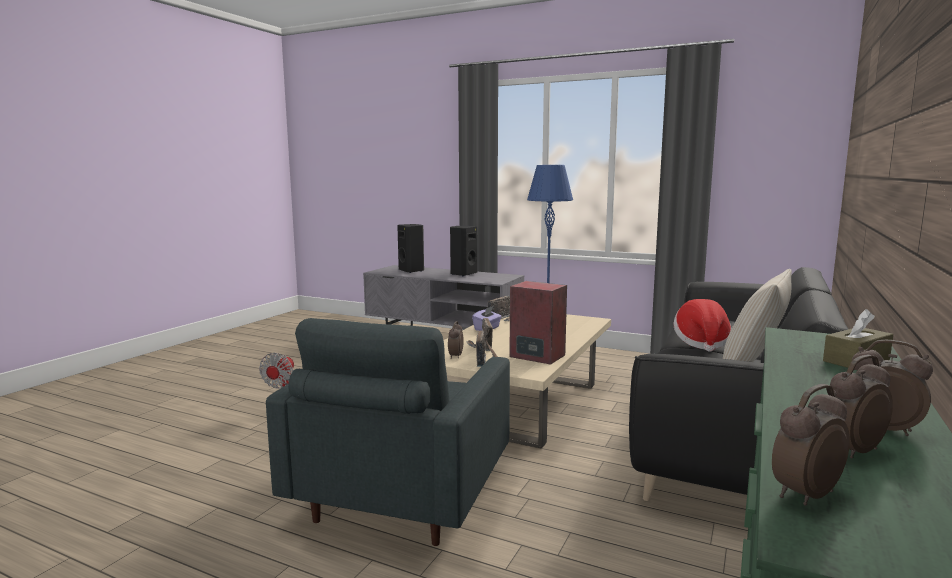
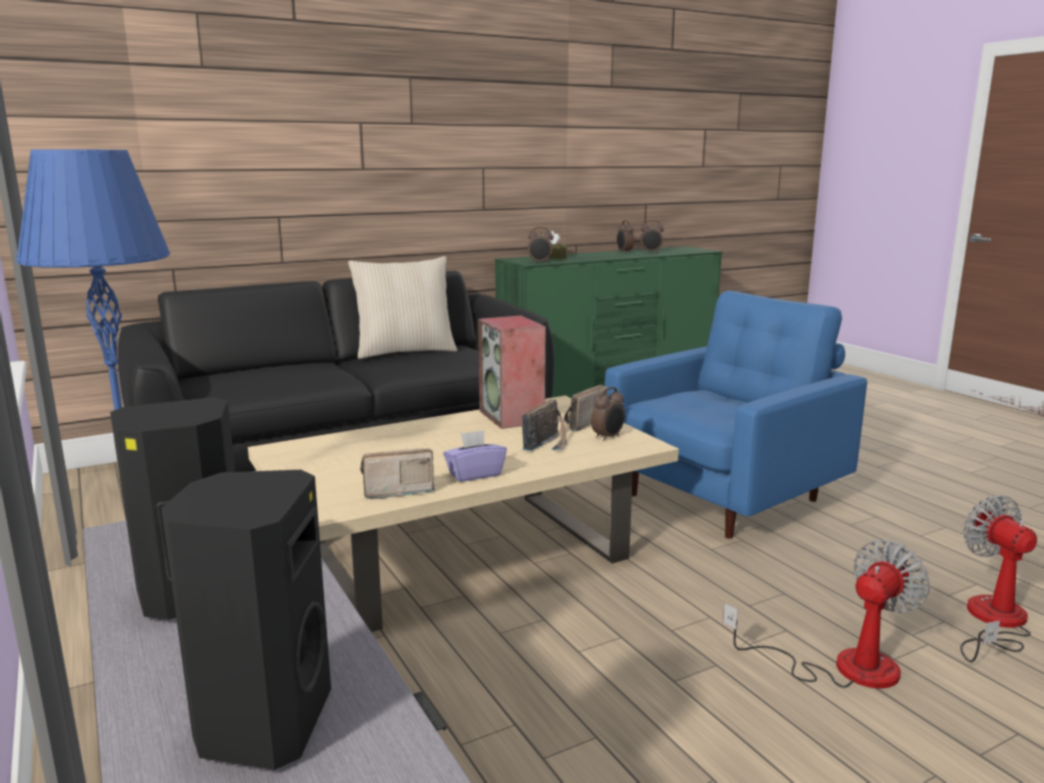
camera: 145 degrees left, 5 degrees up
(203, 449) = (993, 622): none -> fan
(400, 497) = (726, 496): grey armchair -> blue armchair
(701, 342) = (347, 372): hat -> none
(803, 494) = (688, 252): alarm clock -> alarm clock (540, 262)

